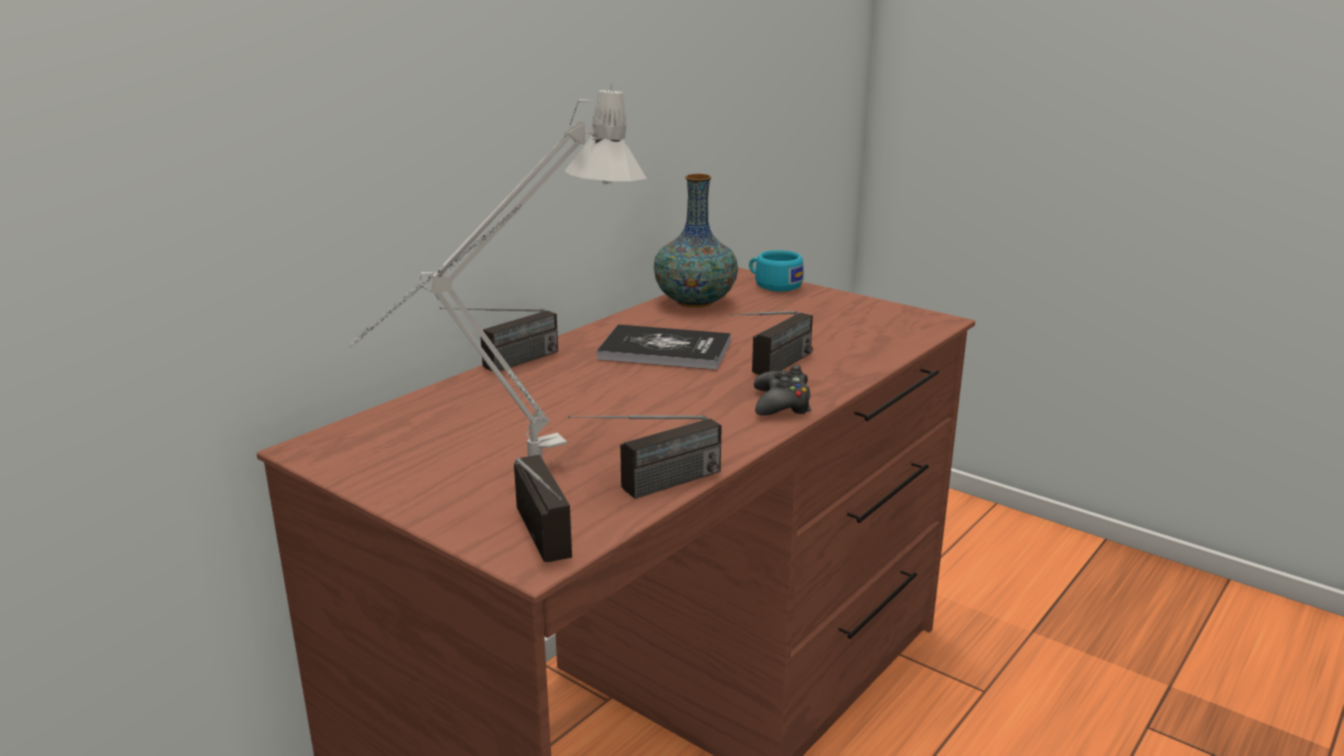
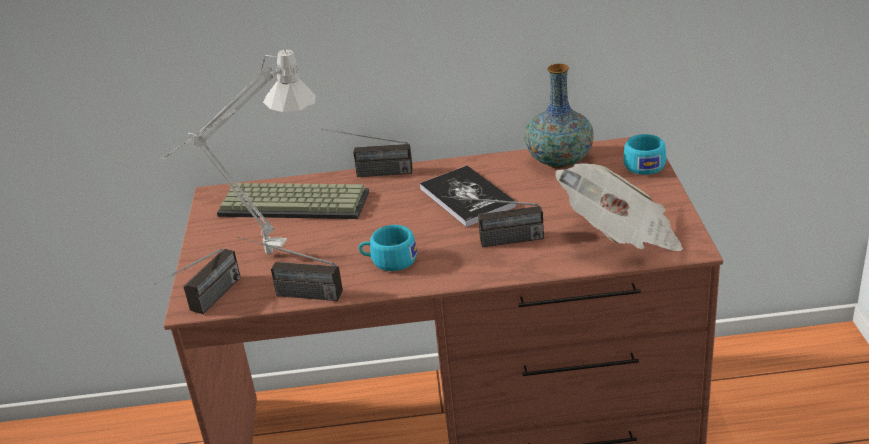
camera: 50 degrees right, 10 degrees up
(461, 416) = (296, 202): none -> keyboard
(697, 420) = (389, 260): none -> turquoise cup
(781, 404) = (450, 271): black game controller -> none
(869, 331) = (620, 236): none -> newspaper

